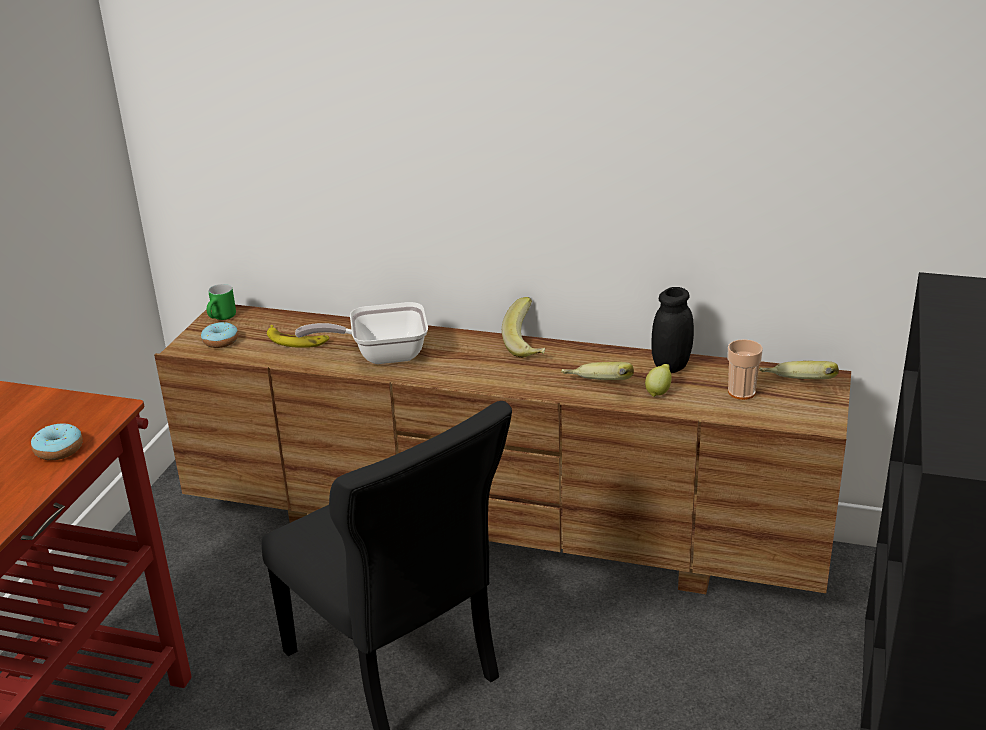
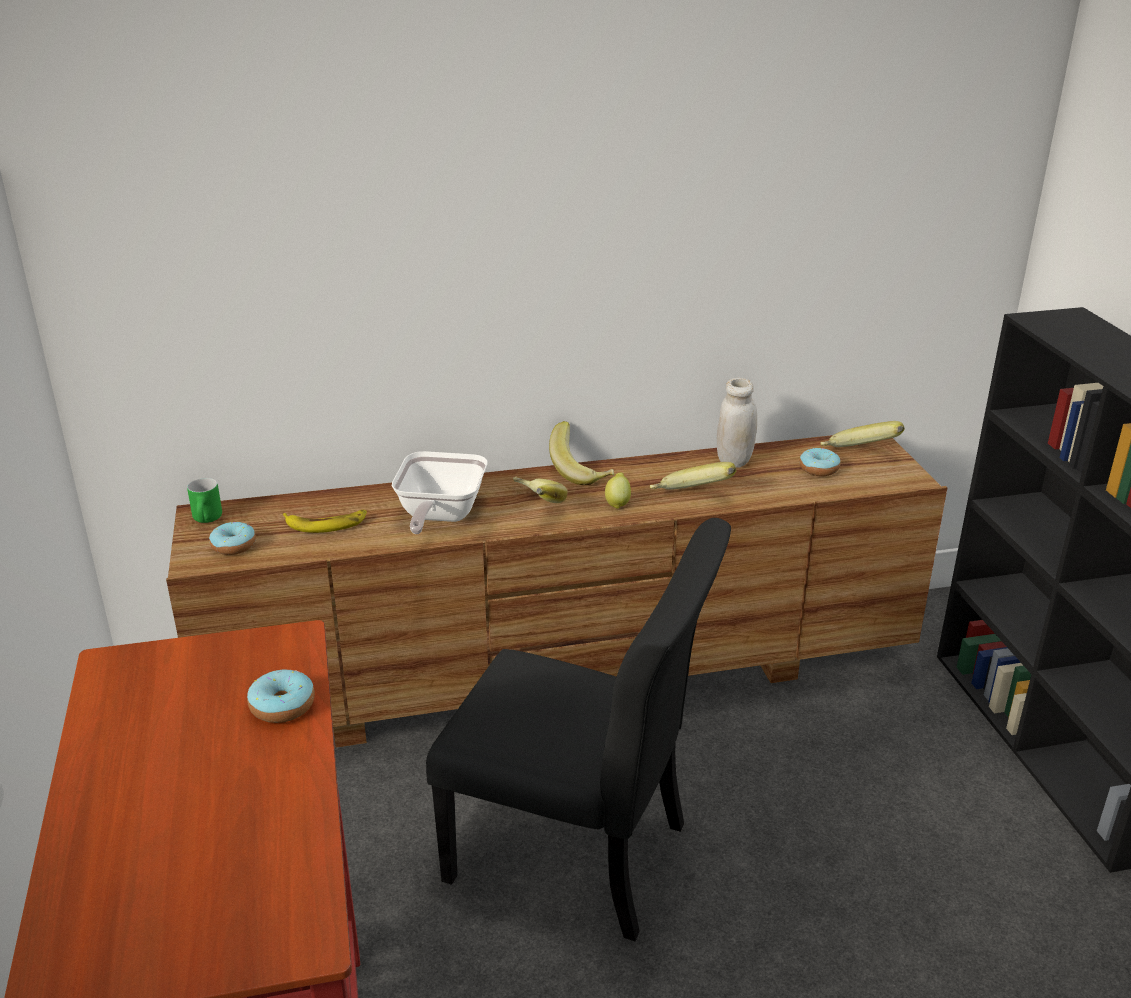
camera: 30 degrees left, 0 degrees up
(381, 355) = (439, 516): frying pan -> frying pan turned 45 degrees counterclockwise
(461, 365) = (535, 506): none -> banana
(658, 392) = (748, 486): lemon -> lemon (617, 503)
(671, 366) = (734, 460): black jar -> white jar
(741, 392) = (818, 469): cup -> donut

